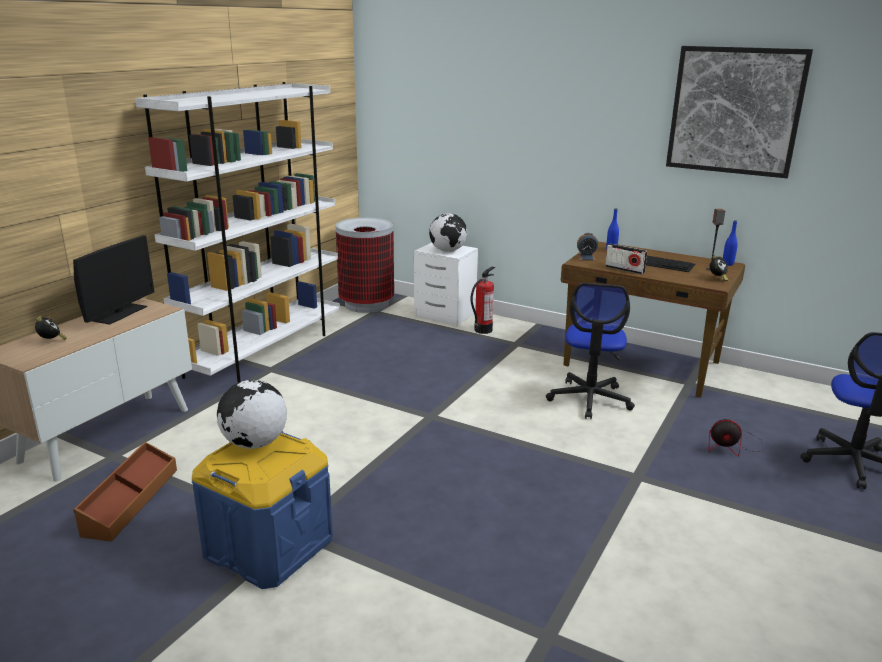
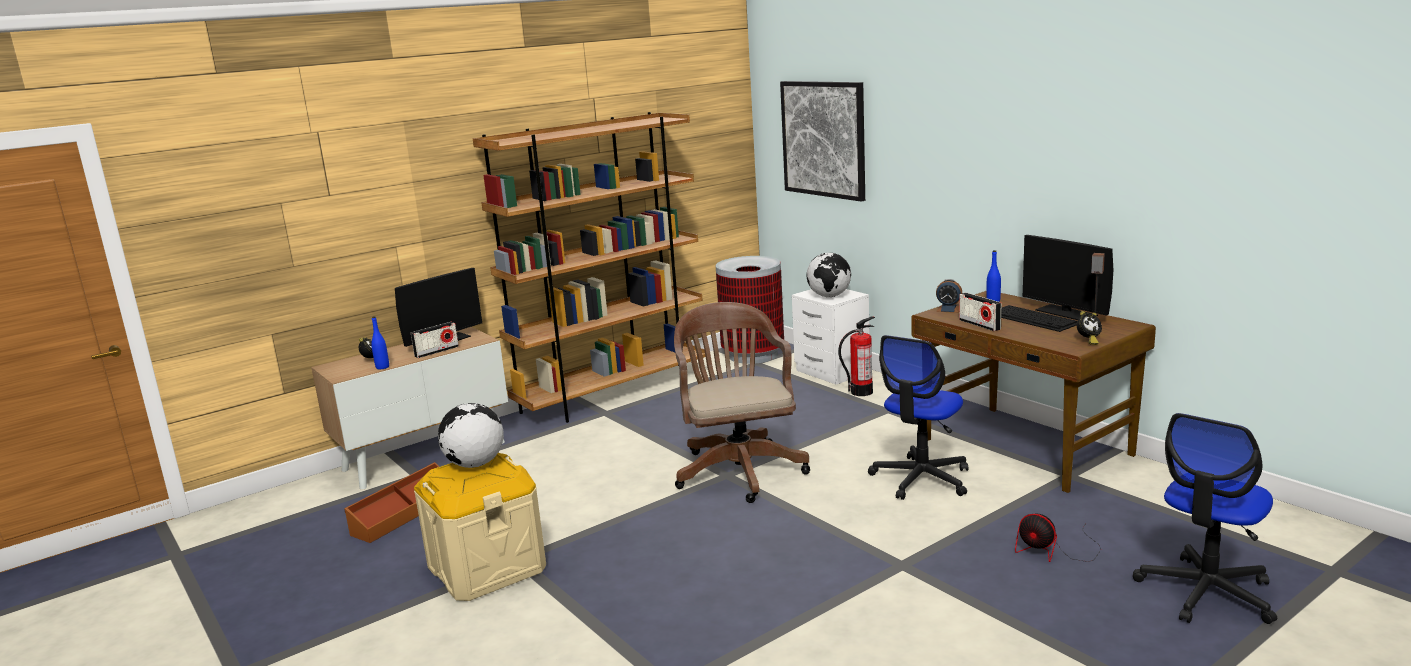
camera: 25 degrees right, 5 degrees down
(122, 325) = (436, 351): none -> radio
(265, 351) = (613, 395): white bookcase -> brown bookcase
(268, 546) = (486, 568): blue storage box -> beige storage box
(436, 409) = (738, 469): none -> brown office chair
(674, 257) = (1066, 313): none -> monitor
(727, 264) = (1128, 324): blue bottle -> blue bottle (382, 367)
(735, 111) = (1128, 130): picture -> picture (823, 139)

